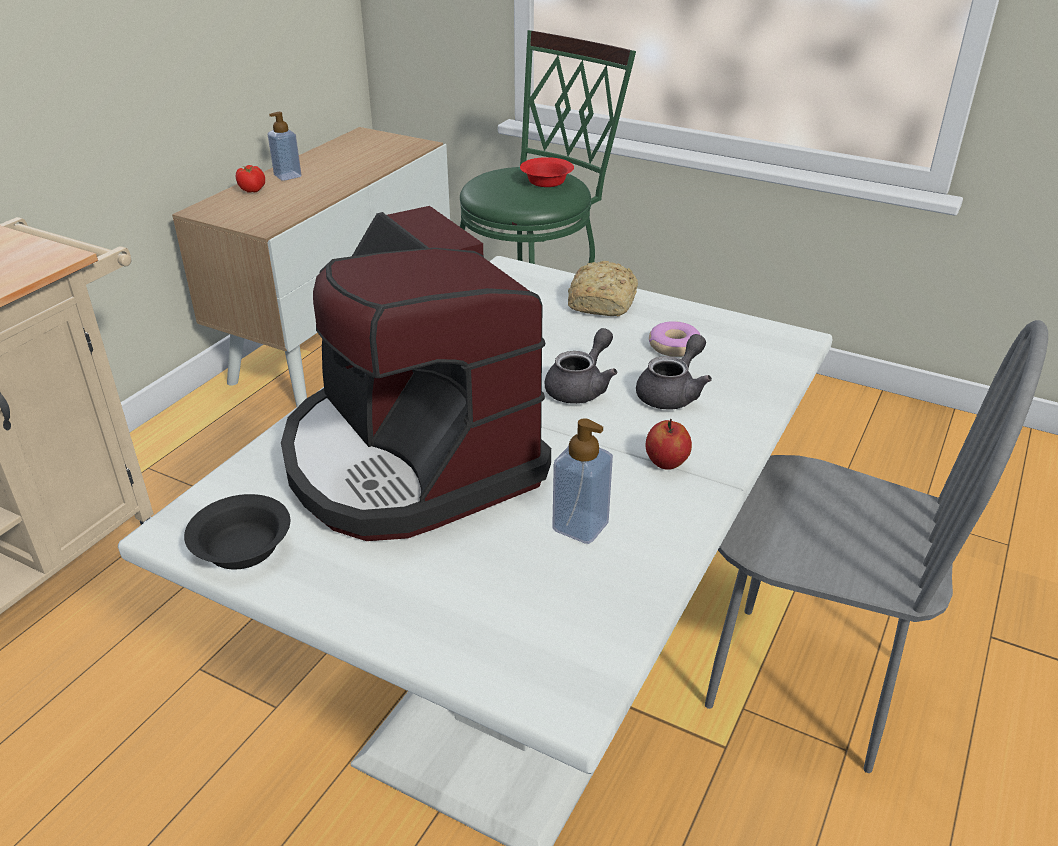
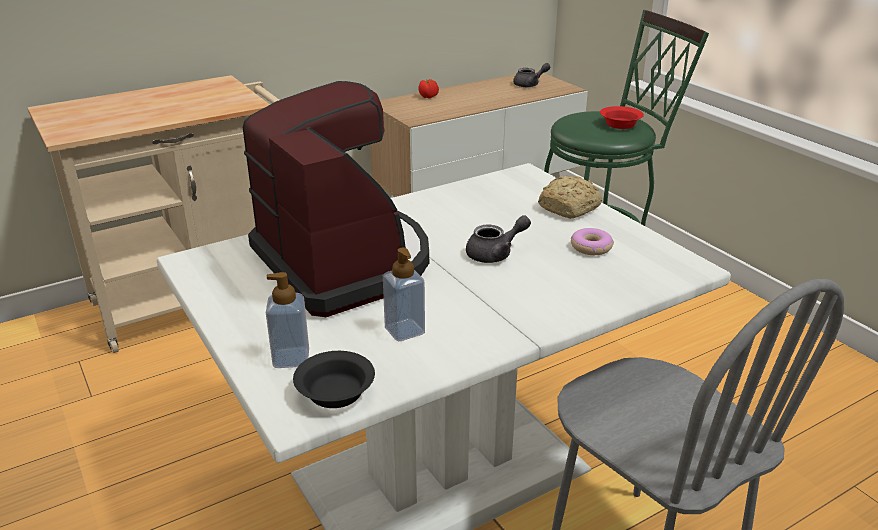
camera: 30 degrees right, 5 degrees down
(240, 549) = (208, 279): black bowl -> black bowl (333, 393)
(287, 176) = (458, 92): soap dispenser -> soap dispenser (291, 358)
(409, 459) = (344, 263): coffee machine -> coffee machine turned 150 degrees clockwise
(666, 463) = (502, 314): apple -> none
(672, 393) = (556, 275): grey teapot -> grey teapot (530, 84)

